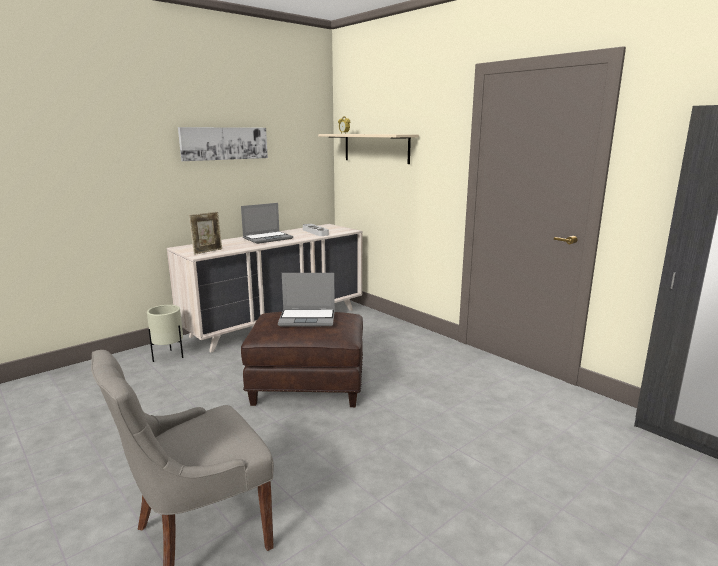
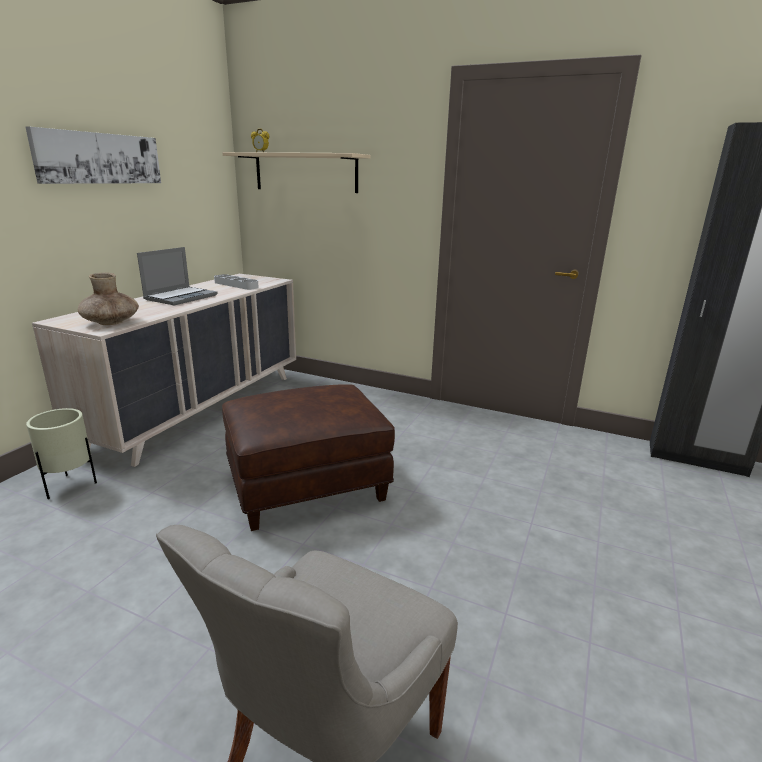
camera: 25 degrees left, 5 degrees up
(207, 251) = (111, 322): picture frame -> brown vase
(308, 318) = (306, 399): laptop -> none

